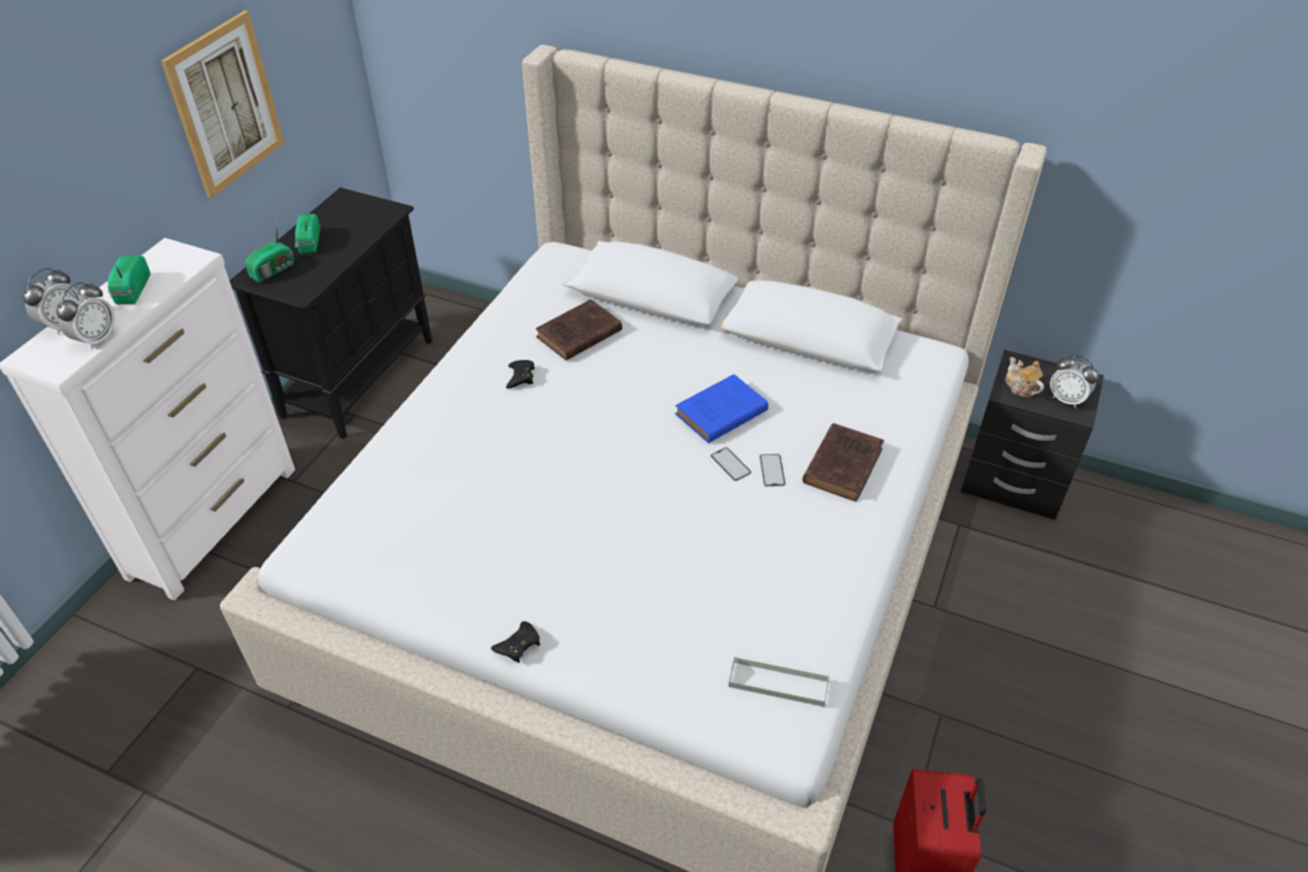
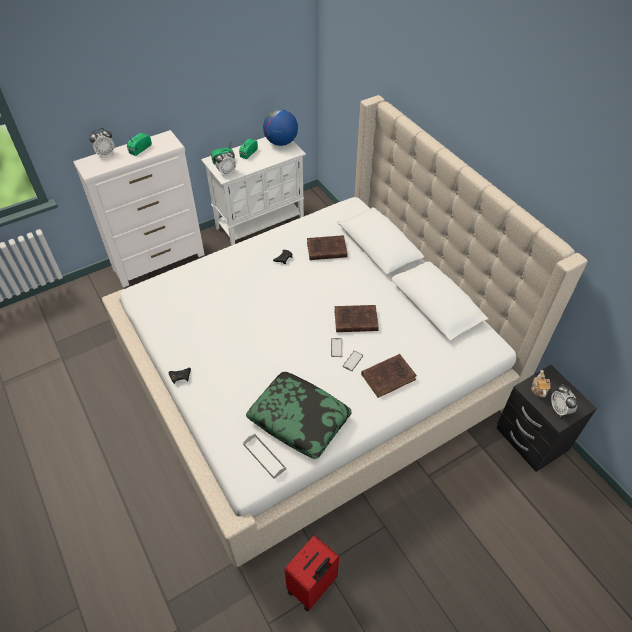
camera: 35 degrees right, 5 degrees up
(96, 339) = (111, 165): alarm clock -> alarm clock (227, 173)
(225, 104) = (223, 76): picture -> none
(353, 205) = (281, 142): none -> globe
(359, 377) = (260, 224): black cabinet -> white cabinet
(719, 414) = (354, 321): blue book -> brown book
(775, 596) = (299, 419): none -> pillow

